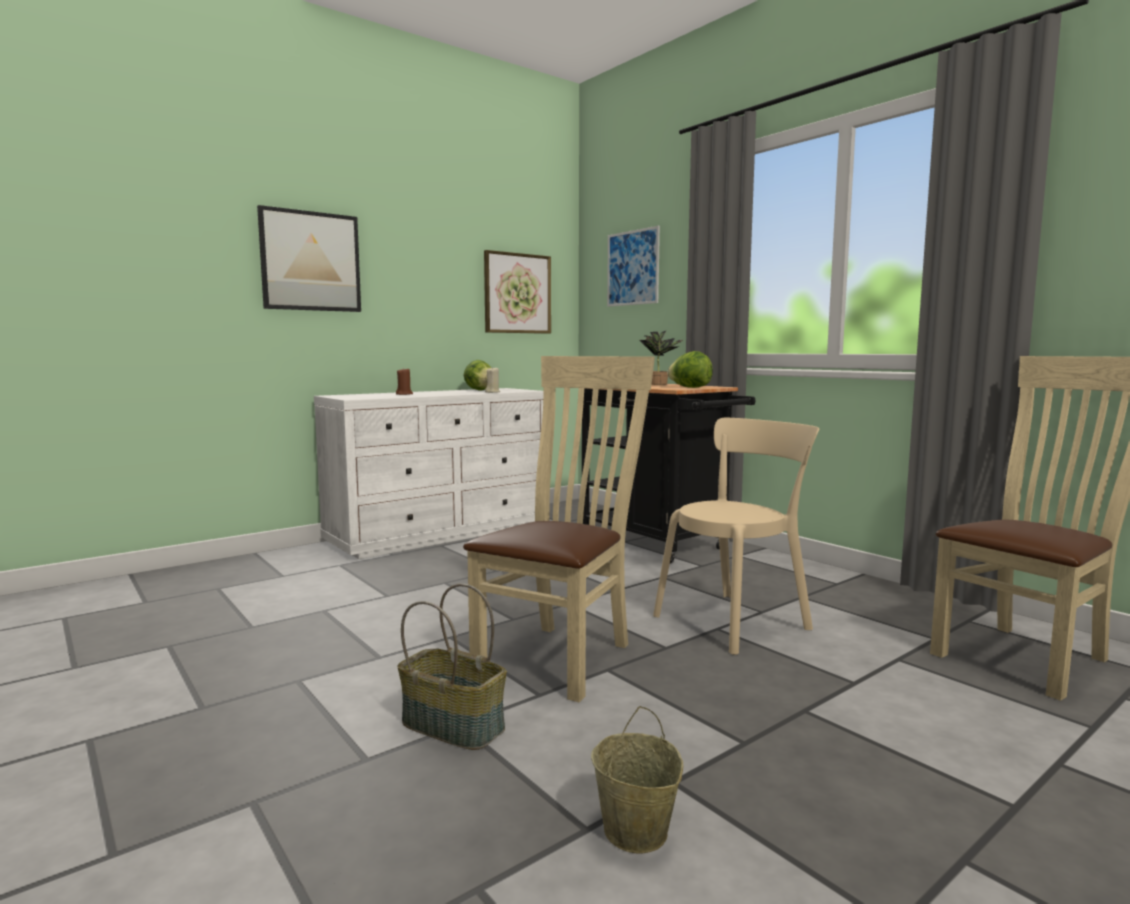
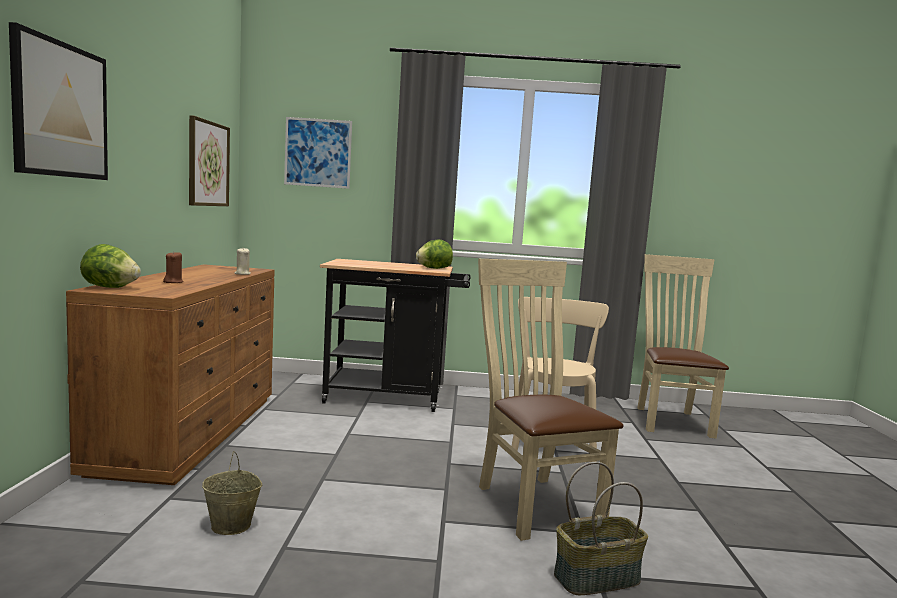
camera: 50 degrees left, 0 degrees up
(442, 532) = (191, 432): white dresser -> brown dresser
(480, 390) = (209, 270): lettuce -> lettuce (110, 287)
(636, 832) = (769, 576): beige bucket -> beige bucket (232, 525)
(660, 384) = (385, 263): potted plant -> none

